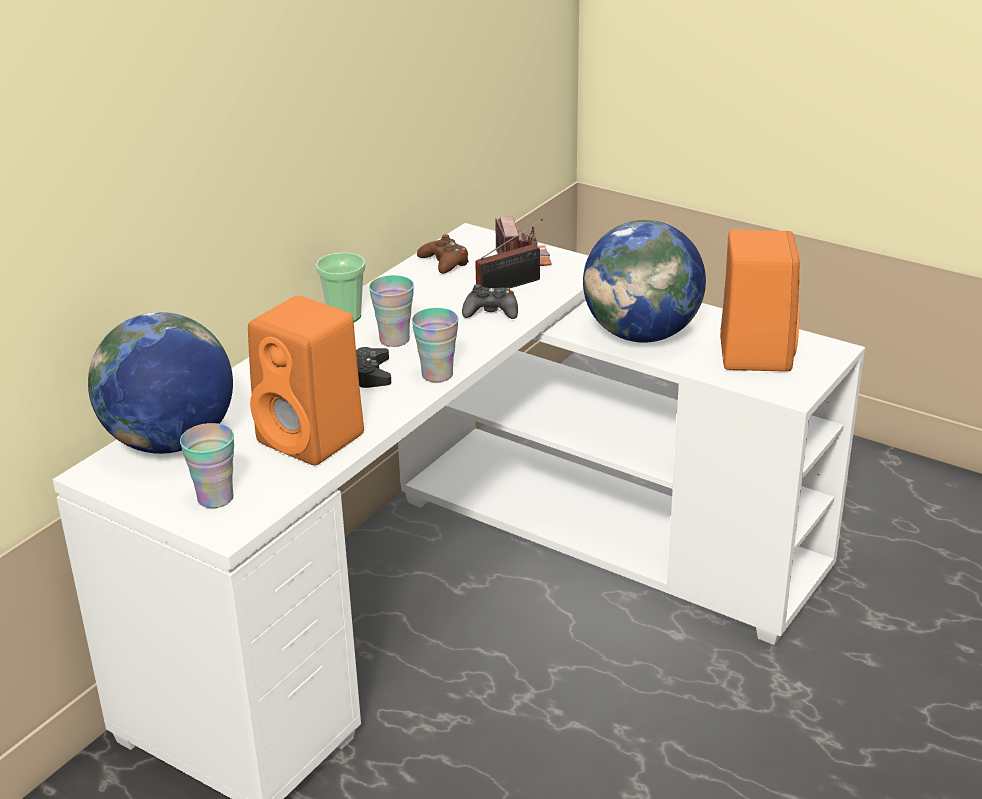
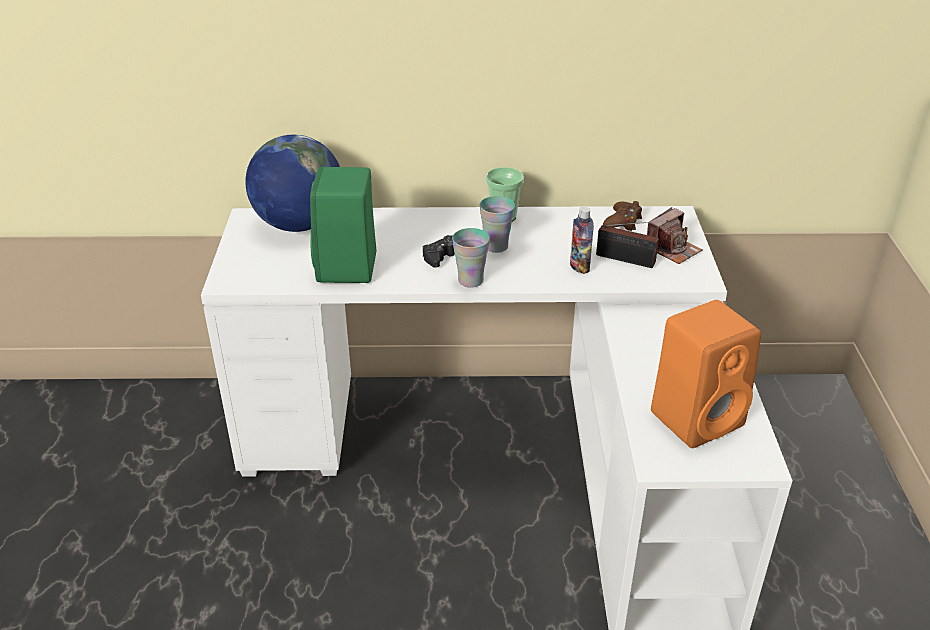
camera: 55 degrees right, 5 degrees up
(215, 498) = (255, 264): cup -> none
(314, 439) = (347, 269): orange speaker -> green speaker
(491, 312) = (579, 267): black game controller -> bottle
(642, 334) = (655, 349): globe -> none

